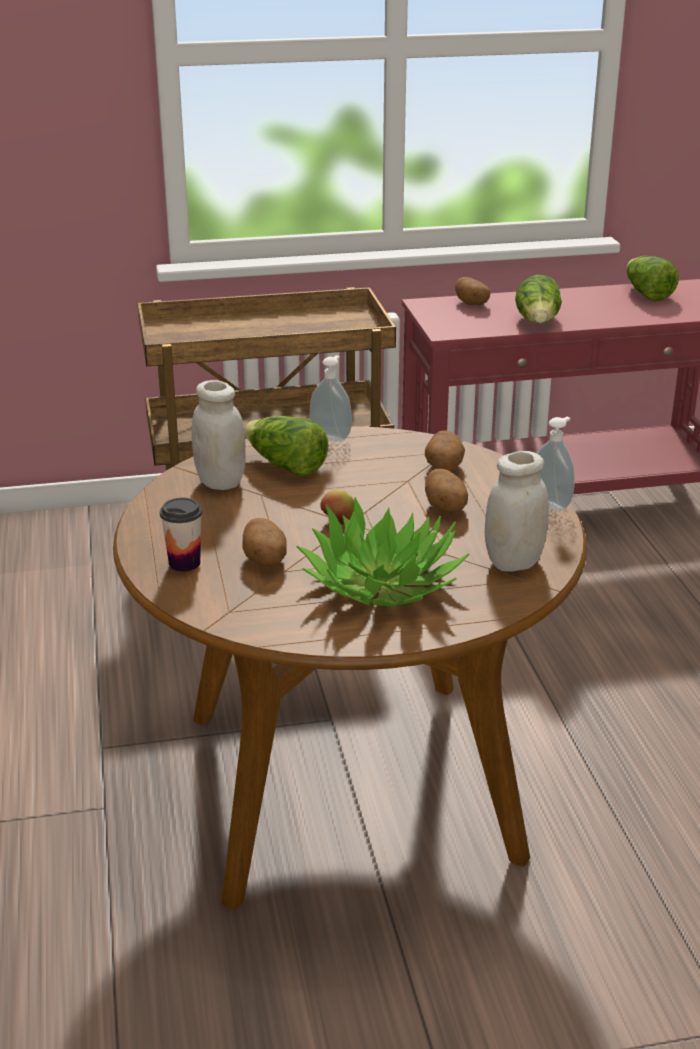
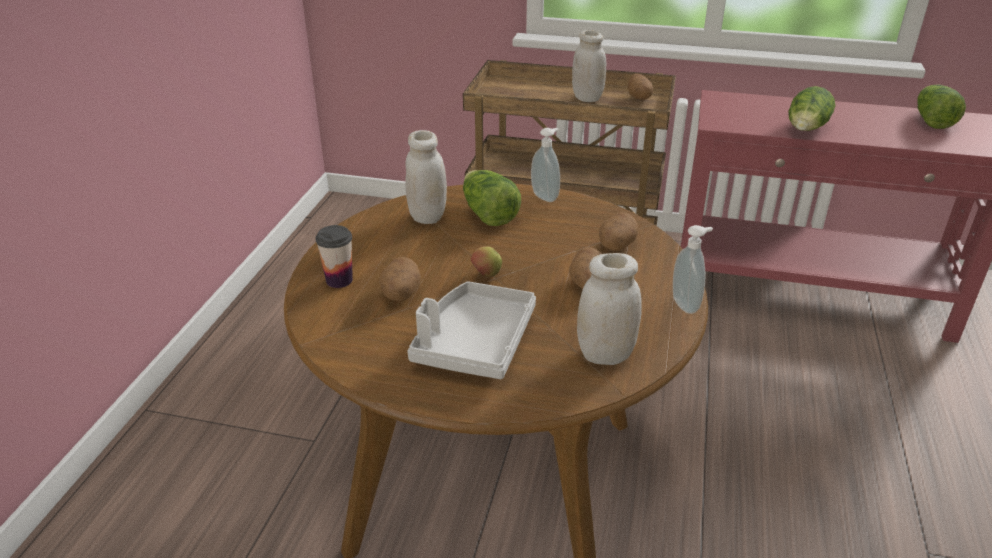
camera: 25 degrees right, 5 degrees up
(283, 328) = (587, 98): none -> white jar
(382, 583) = (474, 343): potted plant -> grey tray
(472, 304) = (759, 103): potato -> potato (639, 98)

